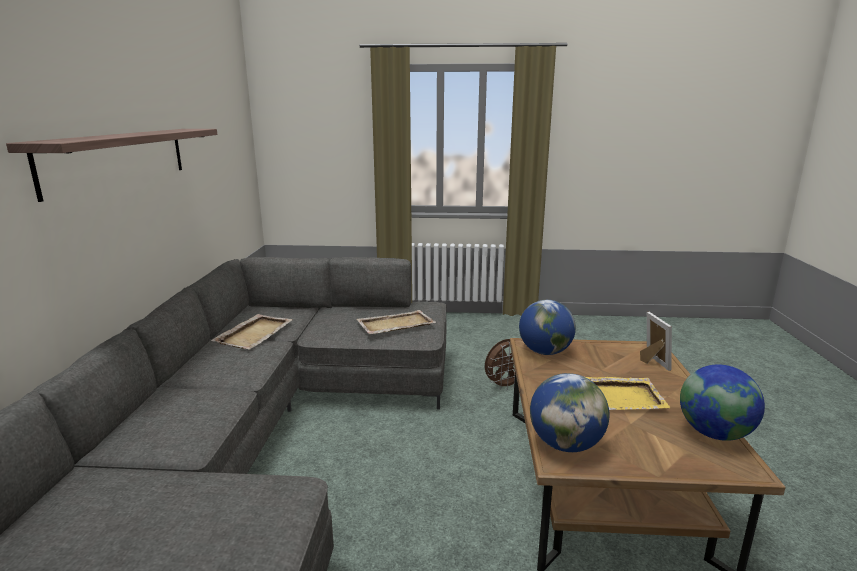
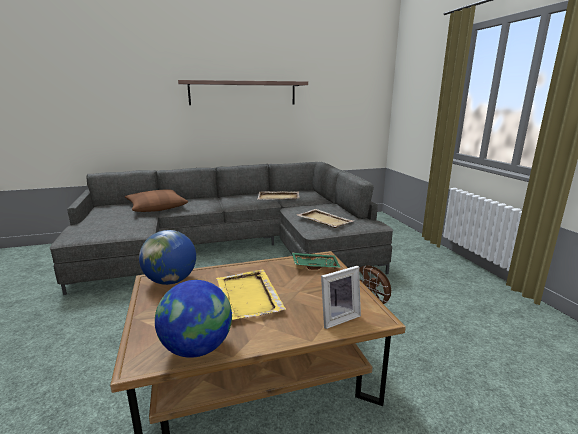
camera: 70 degrees right, 0 degrees up
(130, 465) = (156, 207): none -> brown pillow
(545, 352) = (315, 265): globe -> green tray

